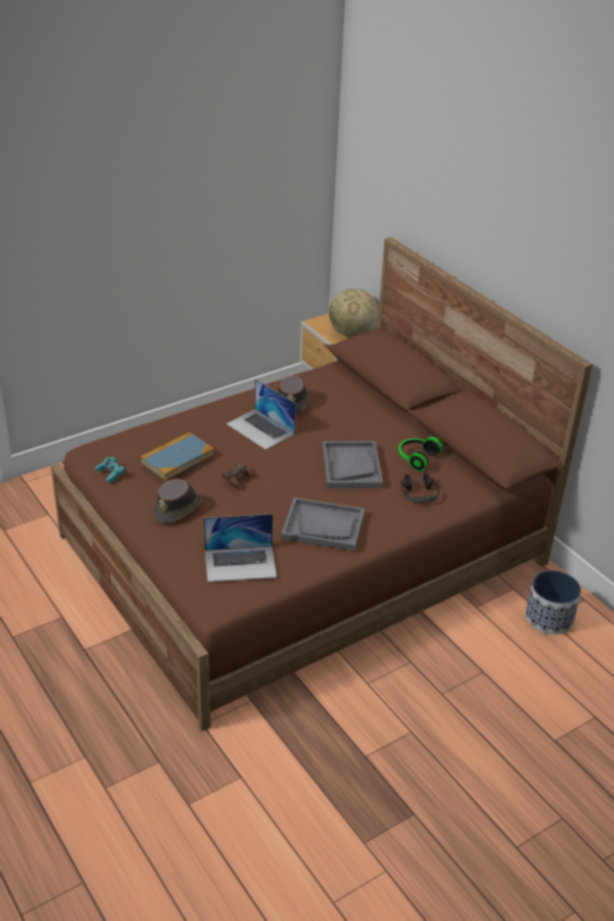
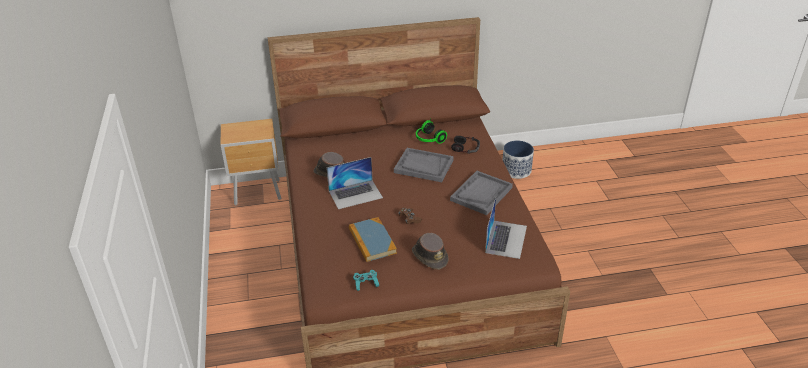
camera: 65 degrees left, 0 degrees up
(351, 334) = (258, 127): globe -> none

